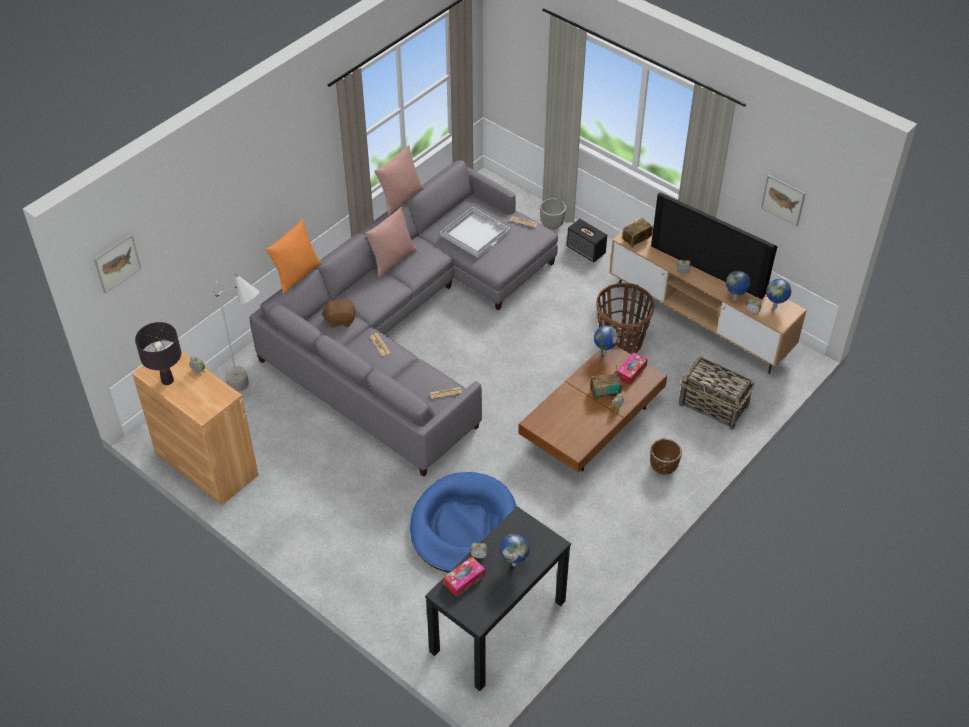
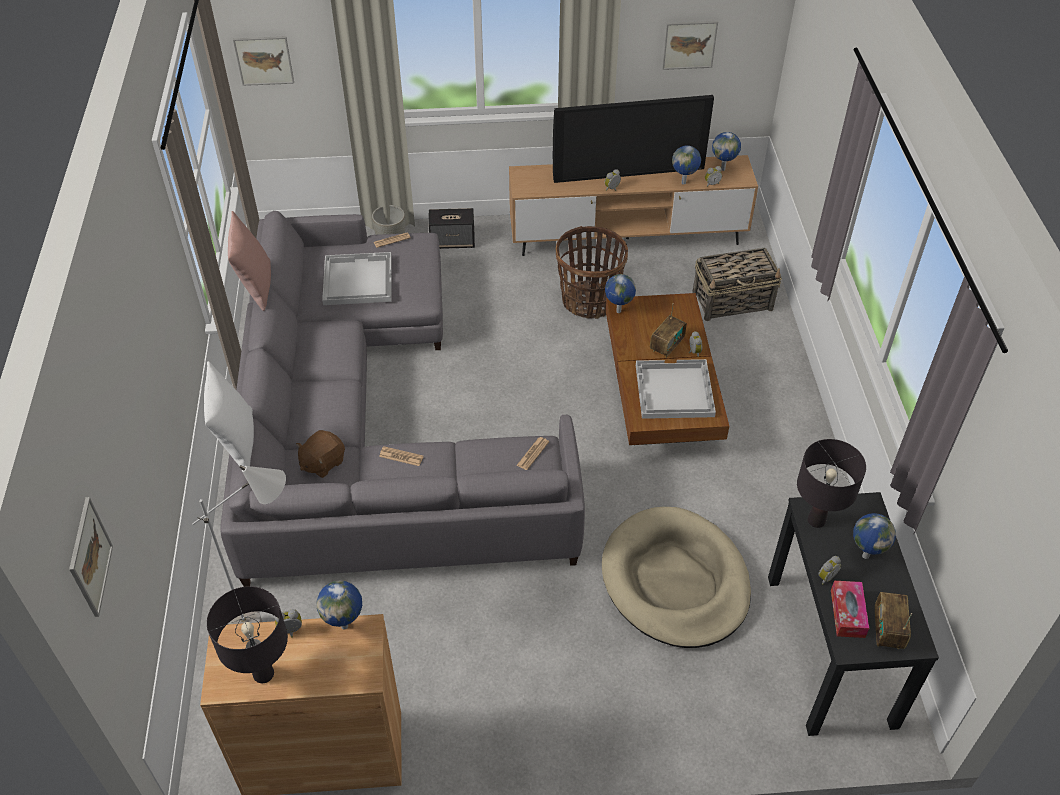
camera: 45 degrees left, 0 degrees up
(221, 387) = (345, 625): none -> globe
(296, 275) = (237, 442): orange pillow -> white pillow
(392, 260) = (301, 362): pink pillow -> none
(463, 526) = (675, 581): blue dog bed -> beige dog bed
(510, 61) = (264, 60): none -> picture
(514, 527) = (816, 520): none -> black table lamp
(573, 420) = (673, 391): none -> white tray
(631, 372) = (662, 311): tissue box -> none
(636, 240) = (534, 185): radio -> radio (887, 630)
(663, 467) = (765, 384): brown planter -> none

